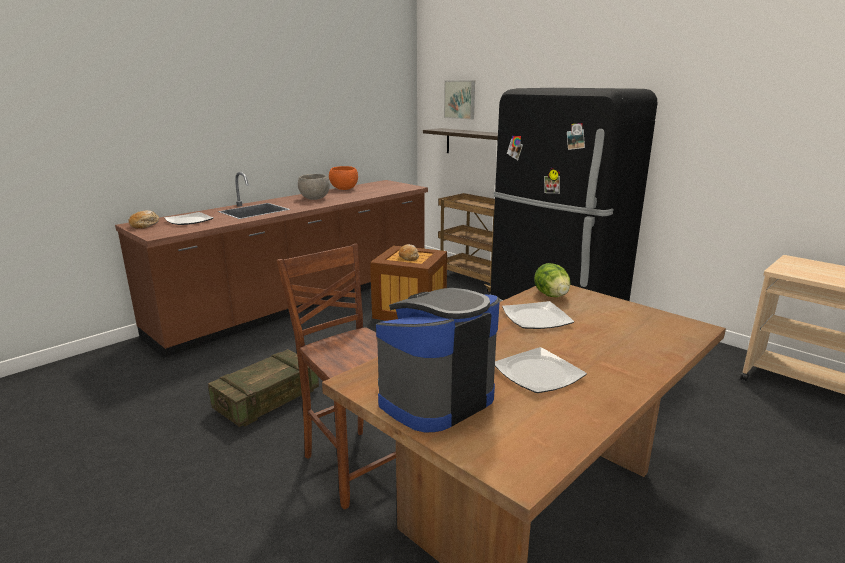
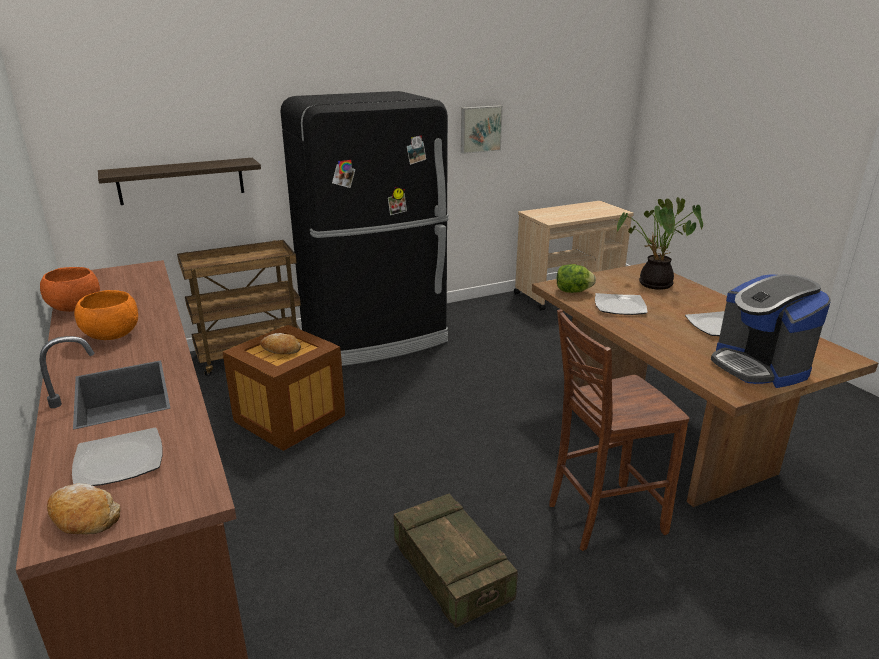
camera: 70 degrees left, 5 degrees up
(314, 199) = (112, 336): grey bowl -> orange bowl
(460, 99) = (131, 122): picture -> picture (480, 129)
(635, 332) = (652, 284): none -> potted plant

